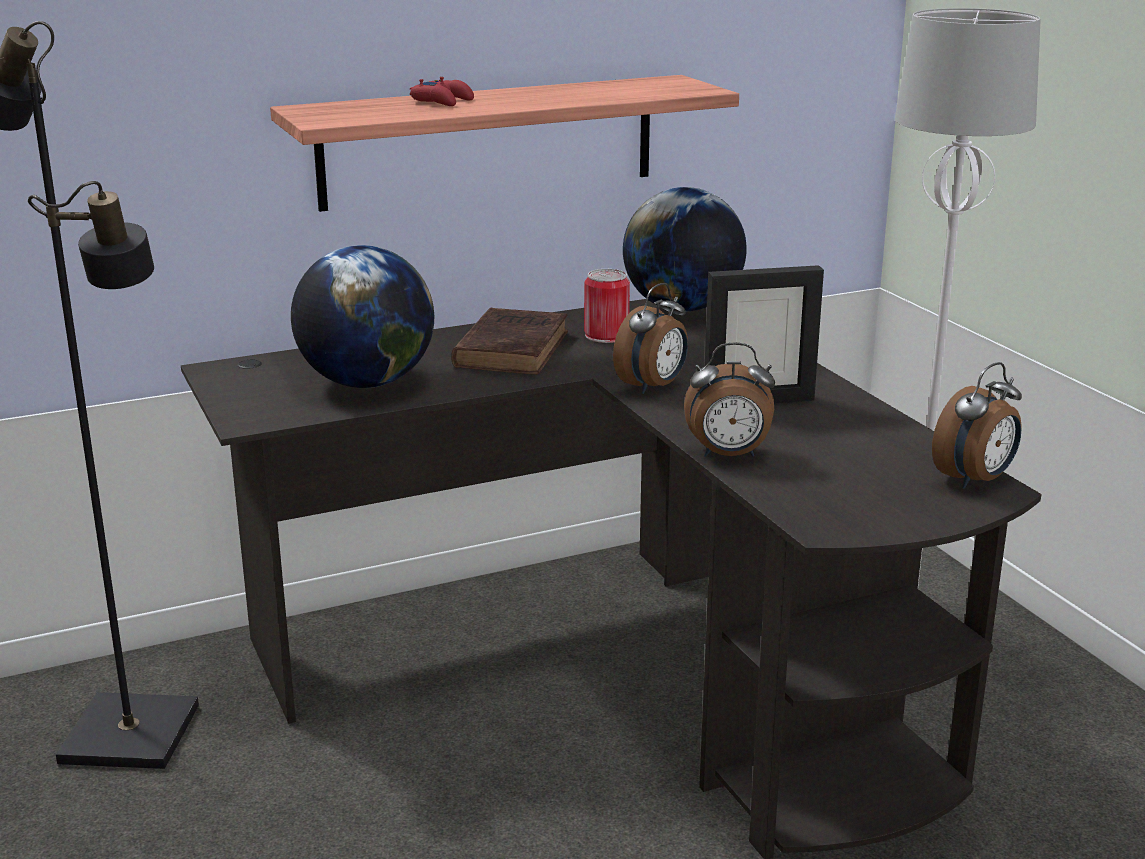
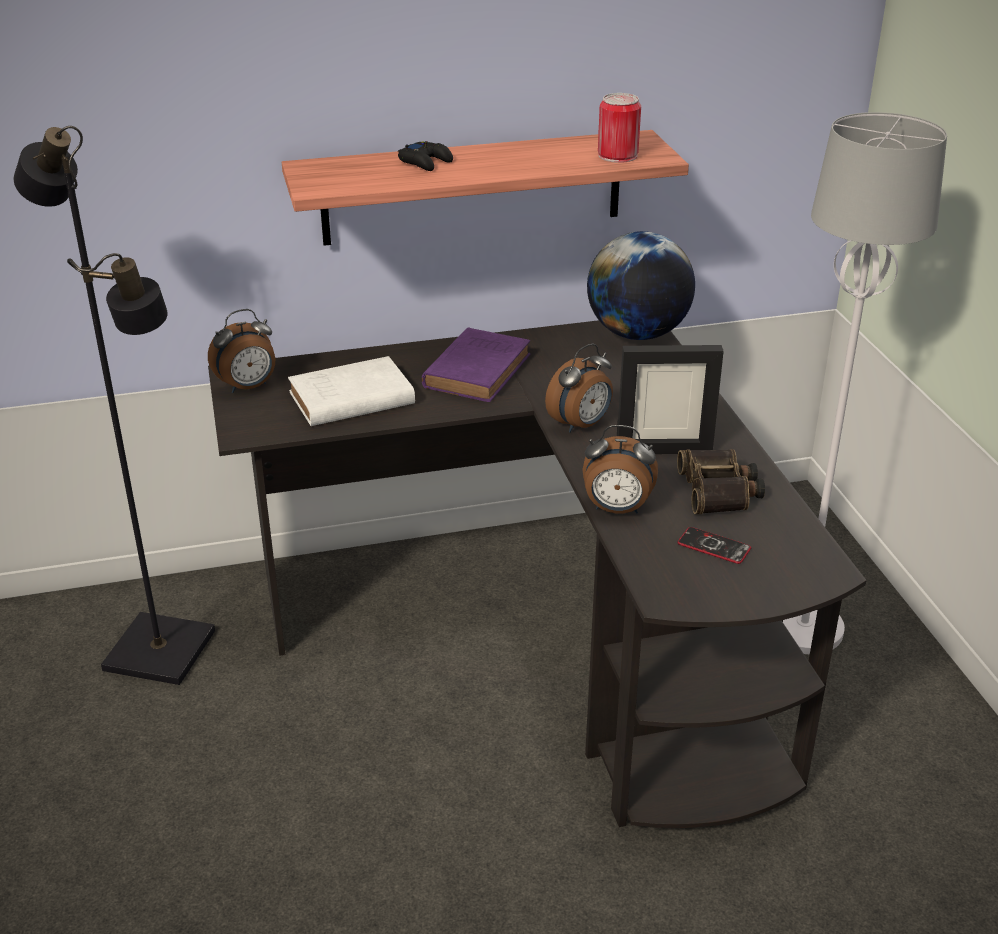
camera: 10 degrees right, 10 degrees up
(366, 383) = (348, 399): globe -> white book
(442, 101) = (426, 162): red game controller -> black game controller
(512, 348) = (478, 369): brown book -> purple book
(606, 335) = (562, 361): can -> can (617, 155)
(838, 430) = (719, 490): none -> binoculars
(856, 478) = (714, 546): none -> phone
(975, 480) = (815, 559): alarm clock -> alarm clock (248, 387)

